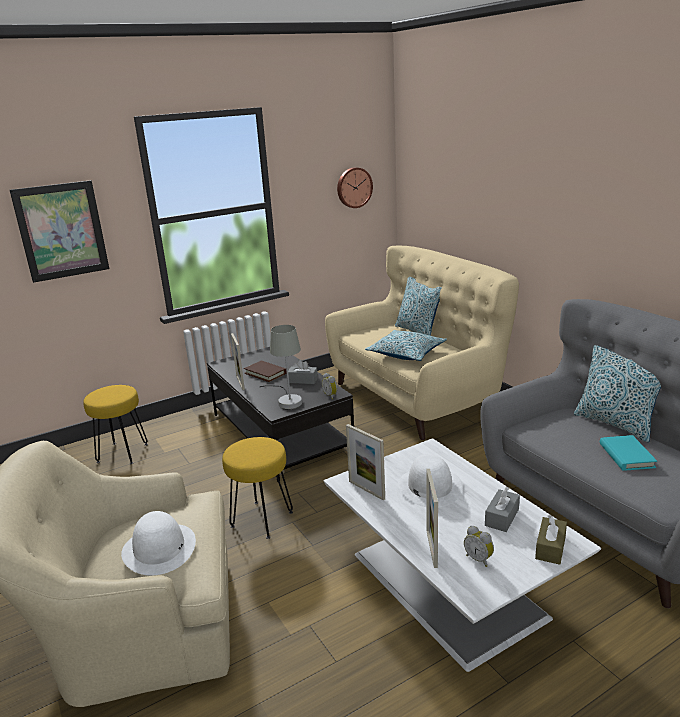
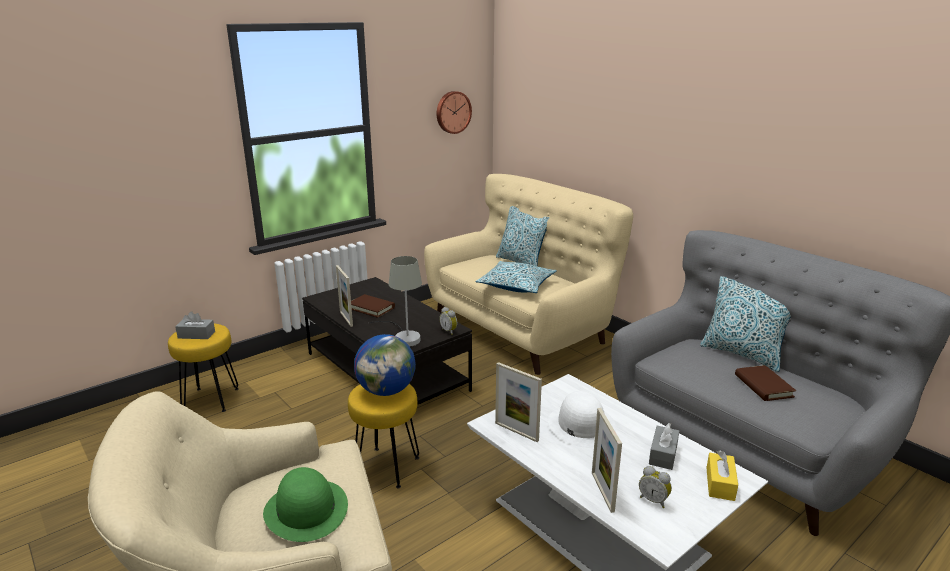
camera: 10 degrees left, 0 degrees up
(61, 231) = (142, 149): picture -> none
(159, 548) = (306, 510): white hat -> green hat
(258, 448) = (386, 391): none -> globe
(302, 380) = (414, 315): grey tissue box -> grey tissue box (196, 335)
(550, 547) = (720, 484): brown tissue box -> yellow tissue box
(626, 455) = (763, 386): turquoise book -> brown book

